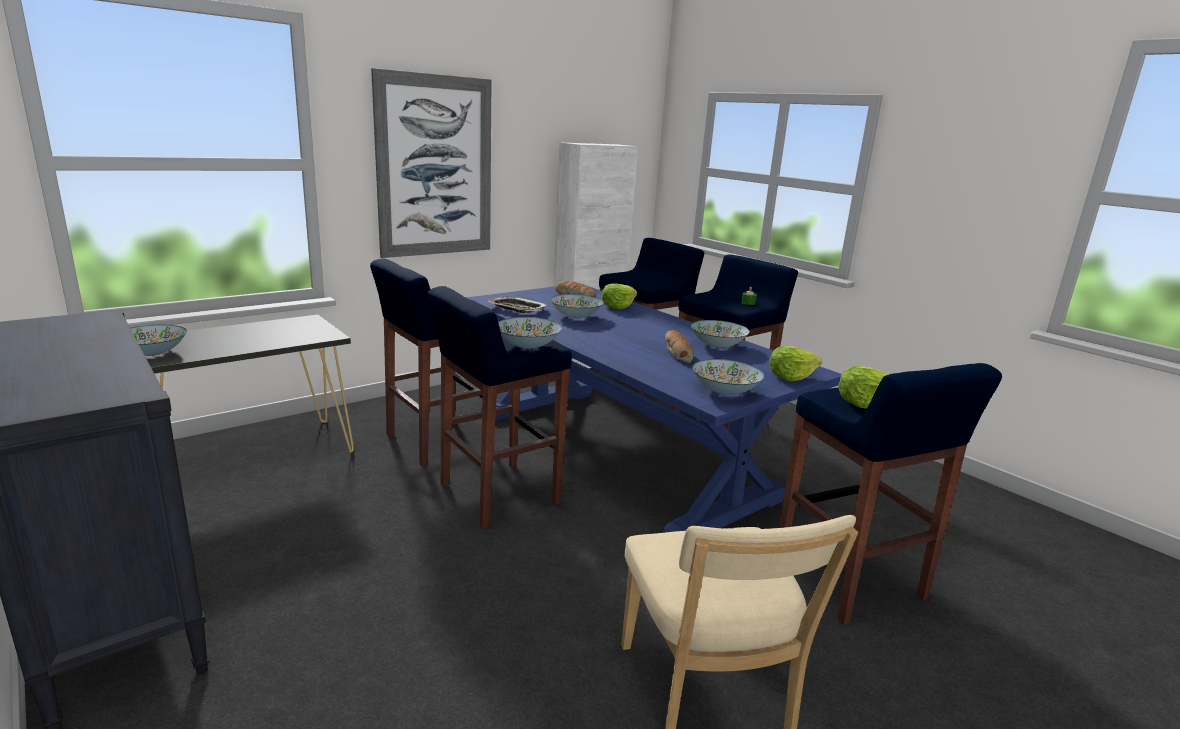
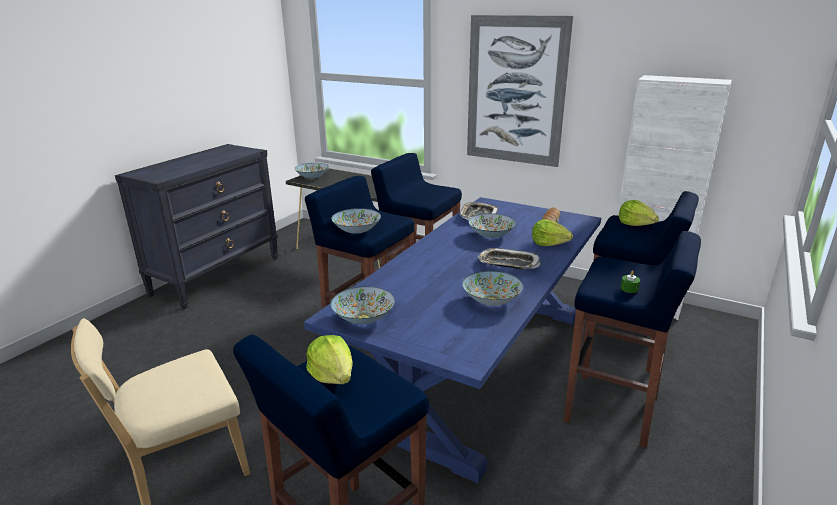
camera: 70 degrees right, 5 degrees up
(647, 325) = (508, 263): none -> tray
(676, 352) = (444, 286): bread -> none
(791, 377) = (435, 347): lettuce -> lettuce (635, 224)

